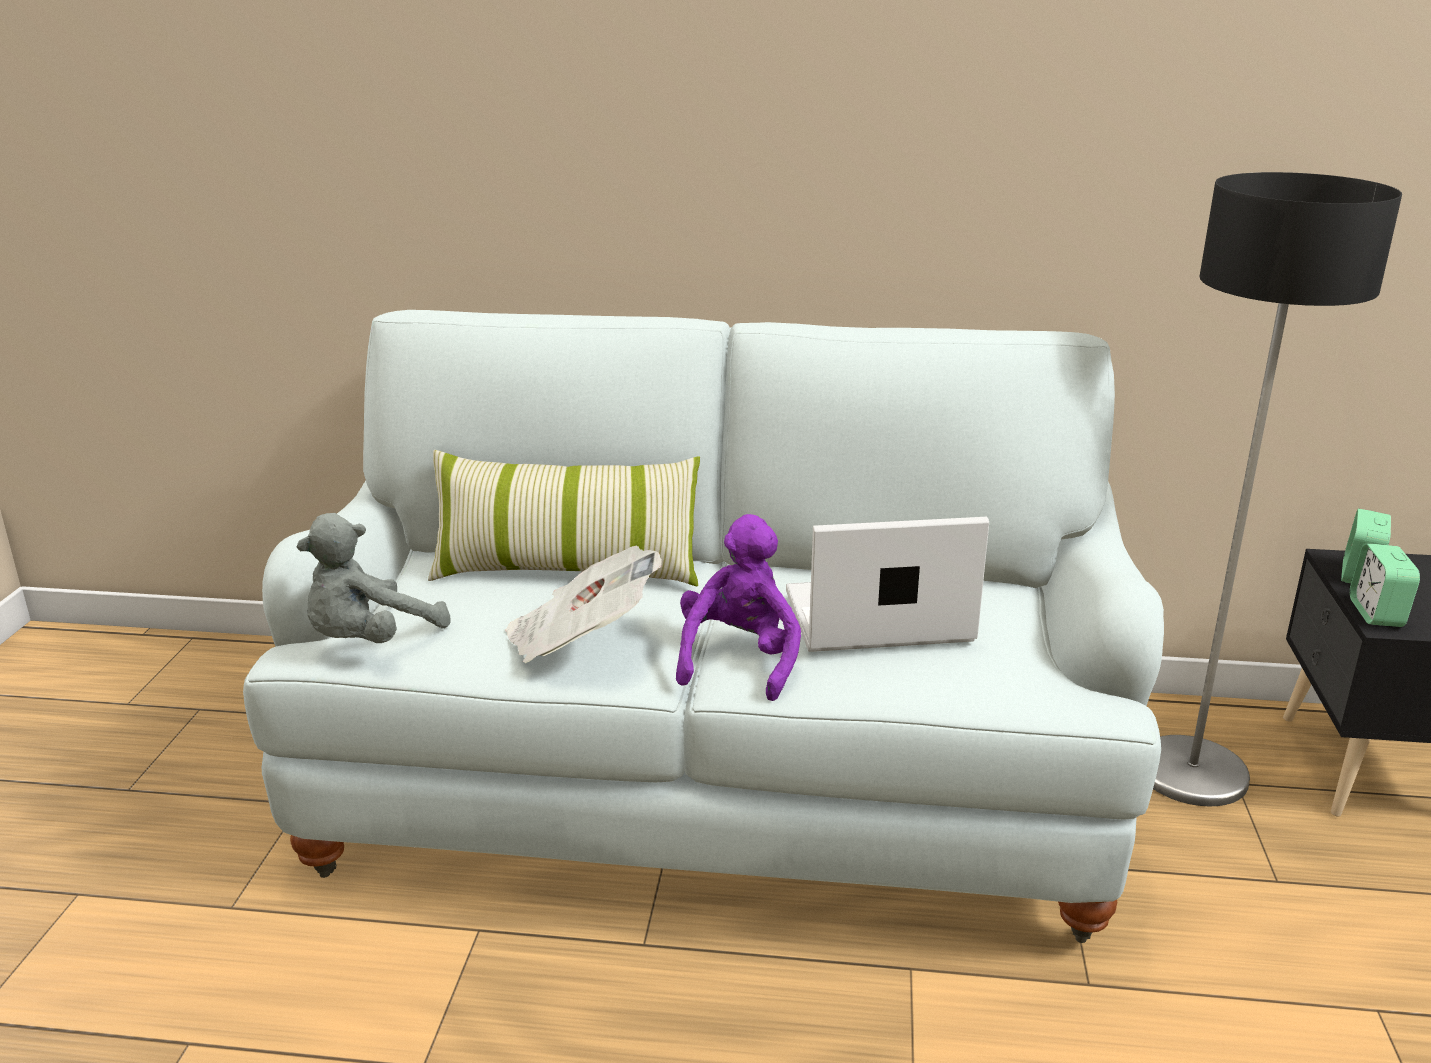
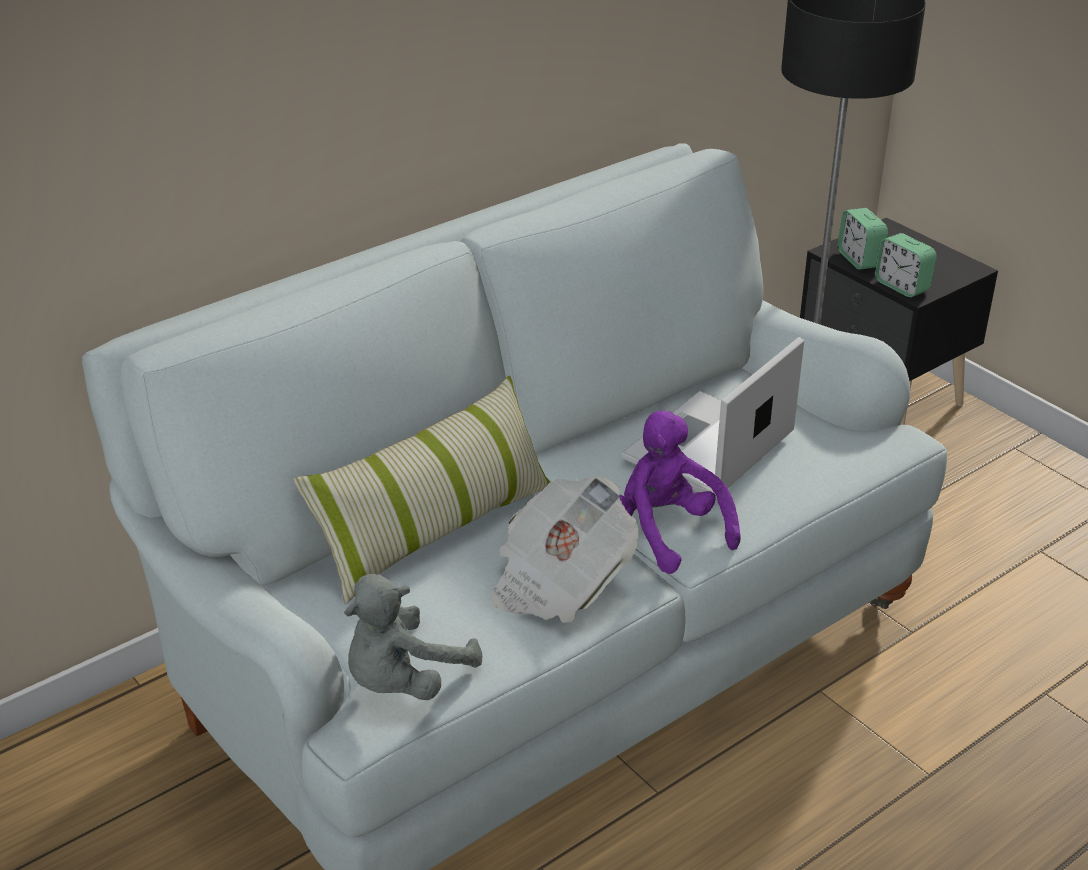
camera: 45 degrees left, 10 degrees up
(370, 640) = (404, 681): grey plush toy -> grey plush toy turned 45 degrees clockwise

